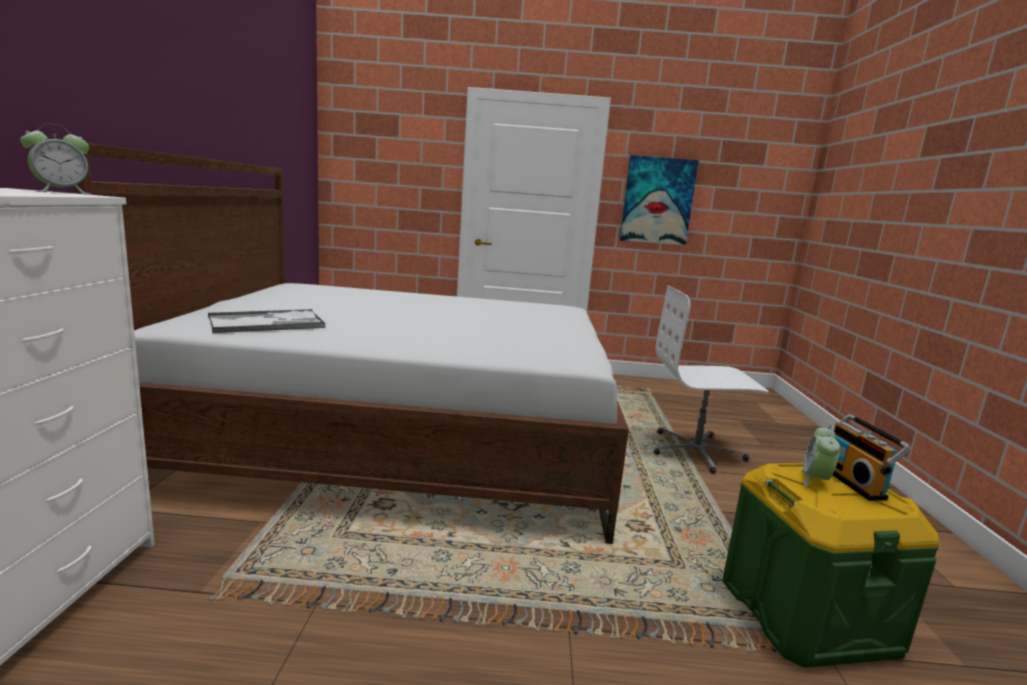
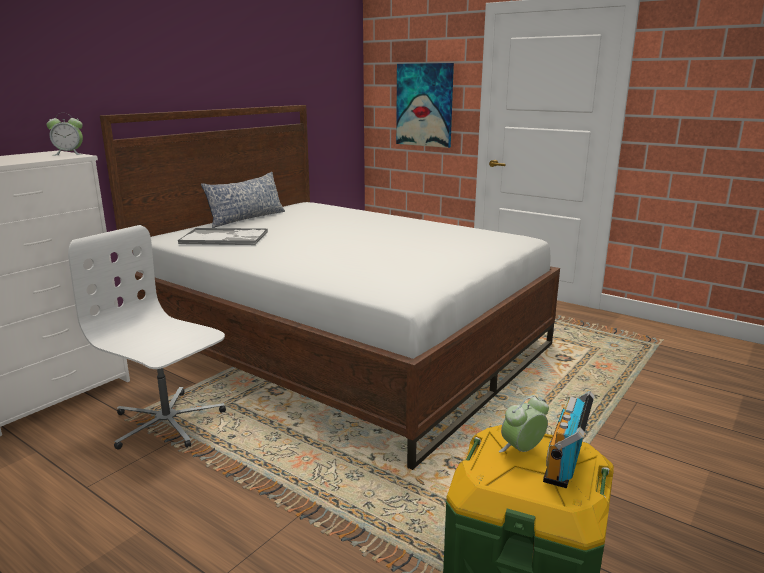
camera: 35 degrees right, 5 degrees up
(249, 301) = (246, 218): none -> pillow
(657, 201) = (699, 112): picture -> picture (424, 105)
(696, 451) = (626, 416): white office chair -> white office chair (166, 422)

